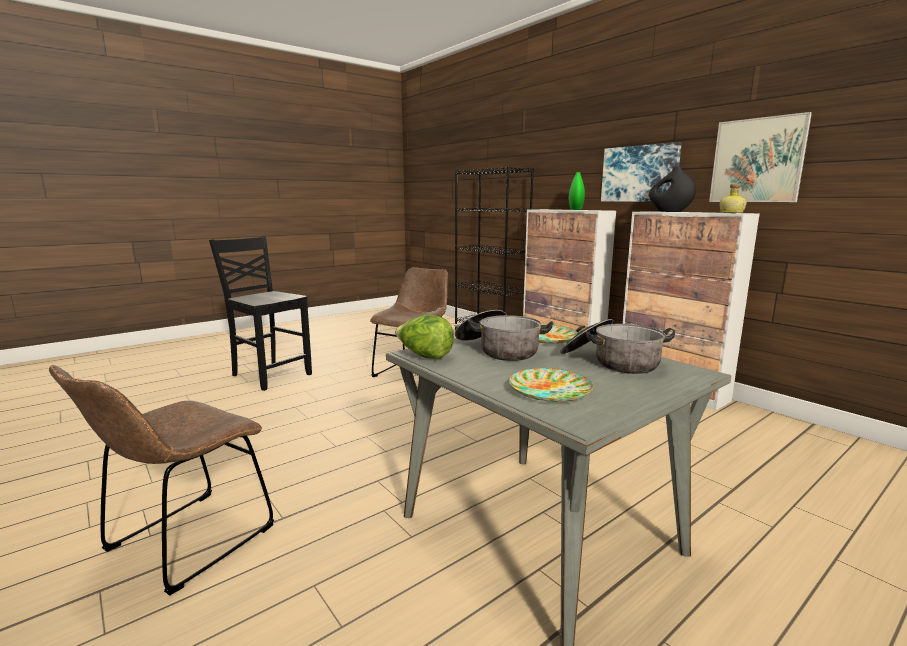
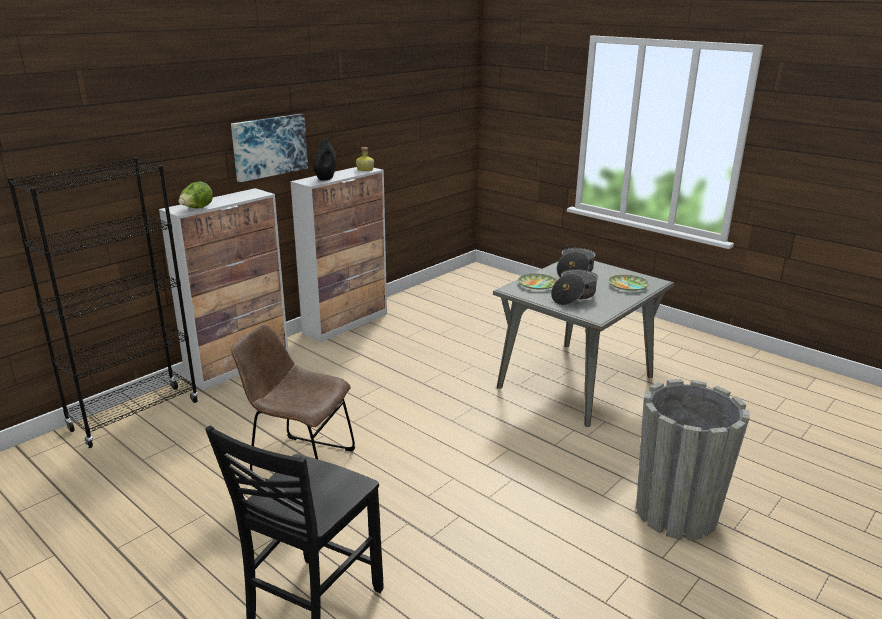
camera: 100 degrees left, 10 degrees up
(183, 543) = (676, 513): brown chair -> grey planter
(424, 356) = (602, 314): lettuce -> lettuce (197, 209)
(575, 209) = (224, 199): green vase -> none
(757, 160) = (352, 126): picture -> none

